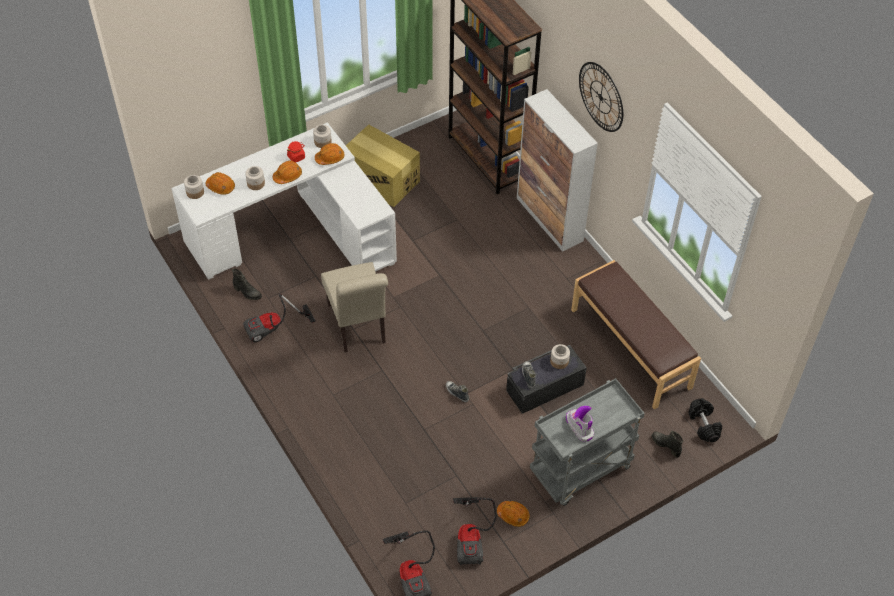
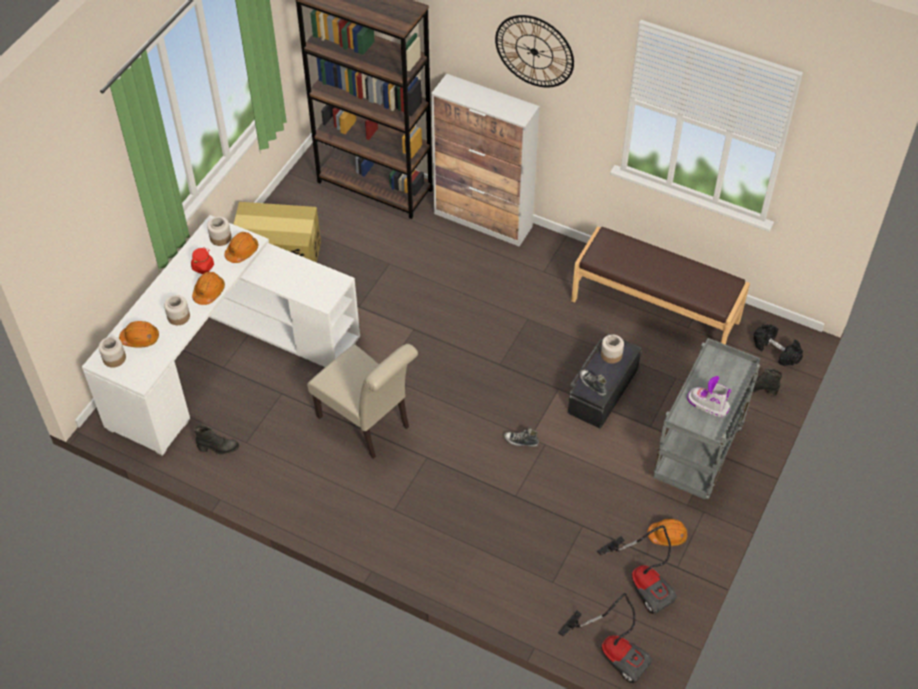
camera: 30 degrees left, 0 degrees up
(274, 329) = (278, 472): vacuum cleaner -> none

